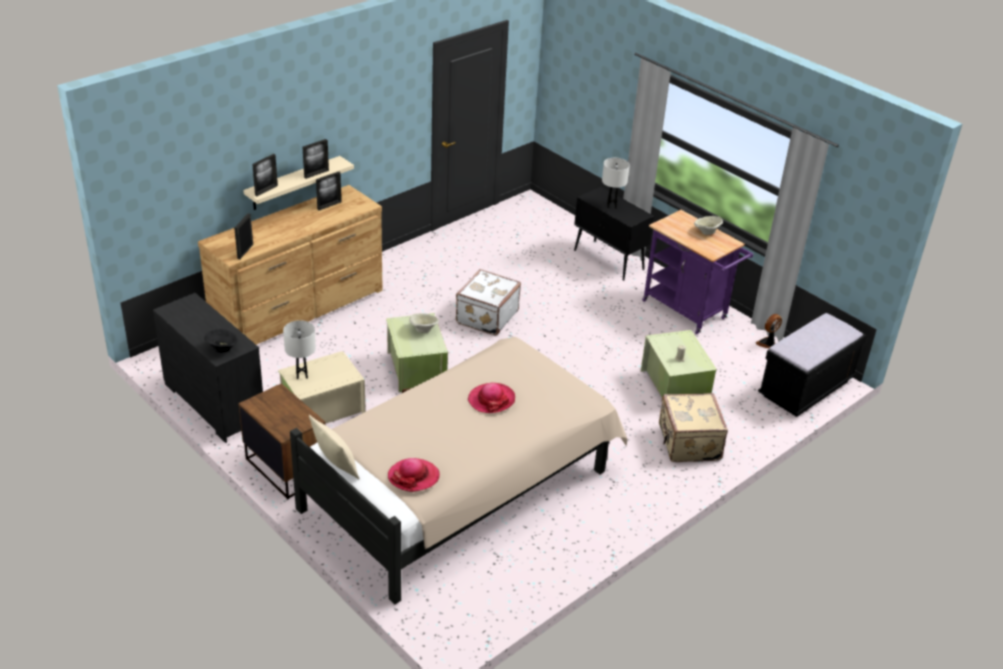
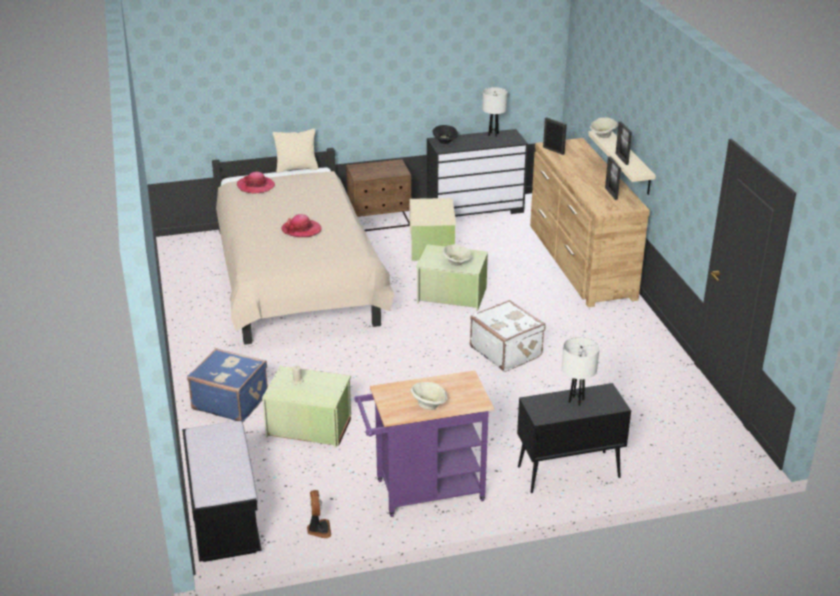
camera: 120 degrees right, 5 degrees down
(266, 190) = (602, 136): picture frame -> beige bowl
(302, 375) = (437, 204): white table lamp -> white table lamp (493, 134)
(688, 443) = (230, 401): beige suitcase -> blue suitcase

